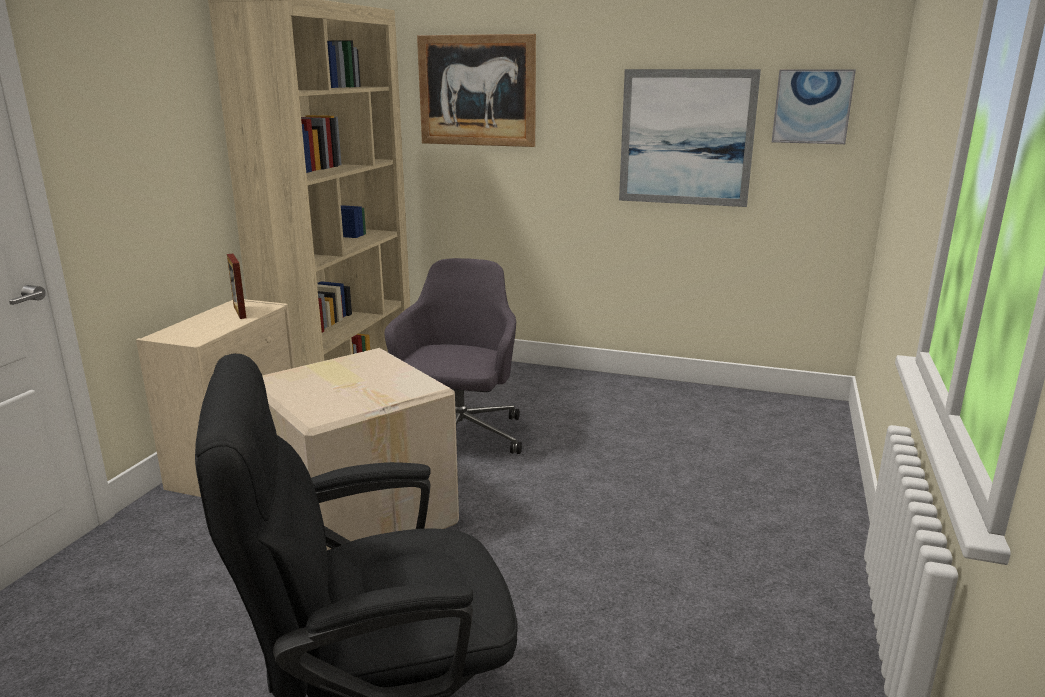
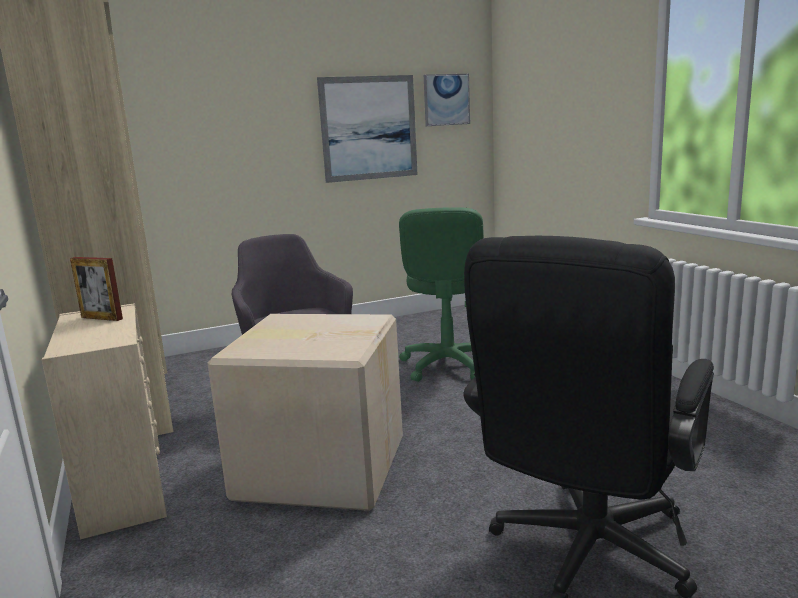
camera: 40 degrees left, 5 degrees down
(477, 91) = (186, 100): picture -> none
(636, 466) = (447, 365): none -> green office chair

